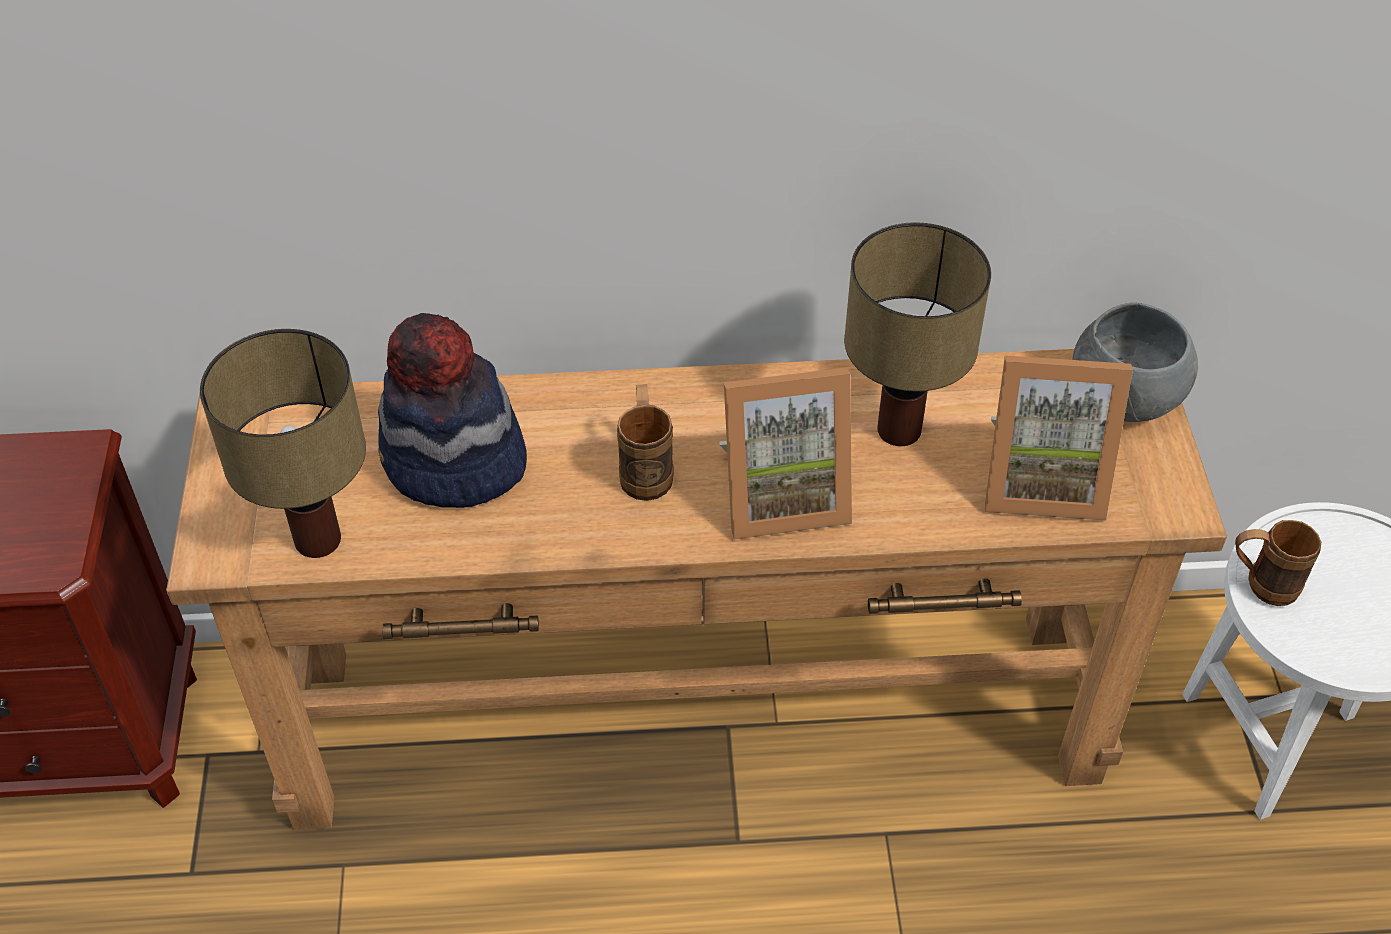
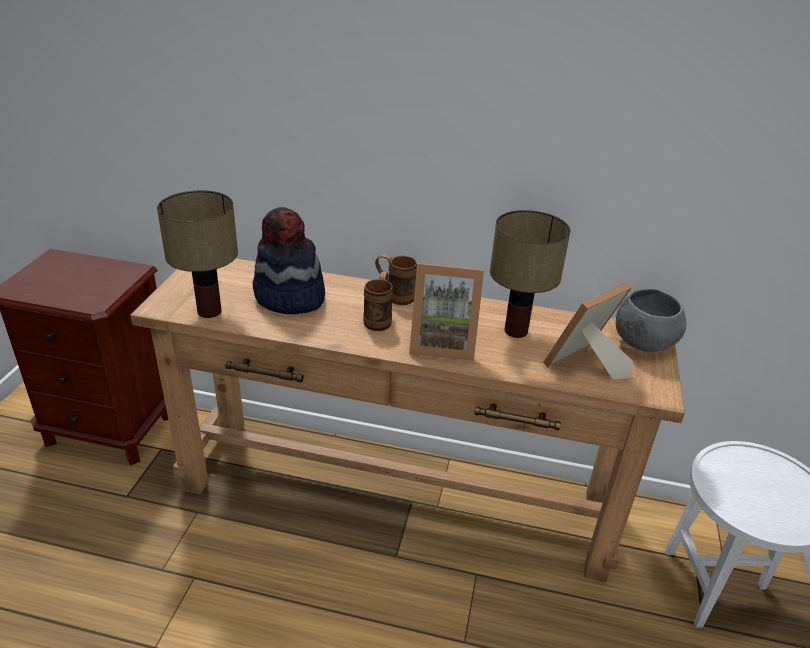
camera: 15 degrees right, 15 degrees down
(1042, 480) = (585, 366): picture frame -> picture frame turned 120 degrees clockwise
(1260, 585) = (710, 473): brown mug -> brown mug (394, 296)

